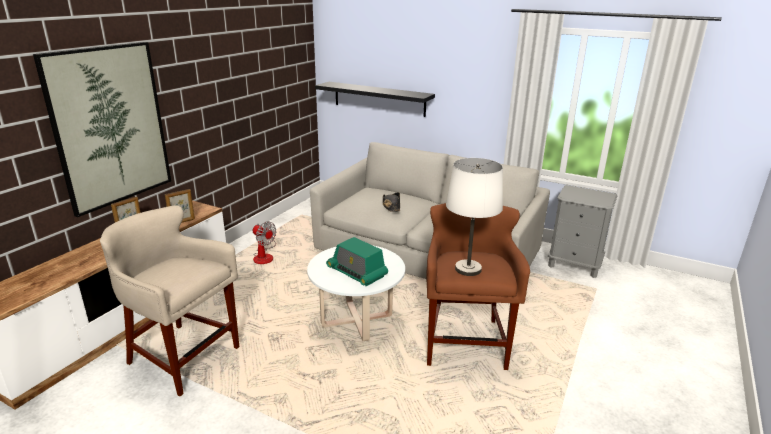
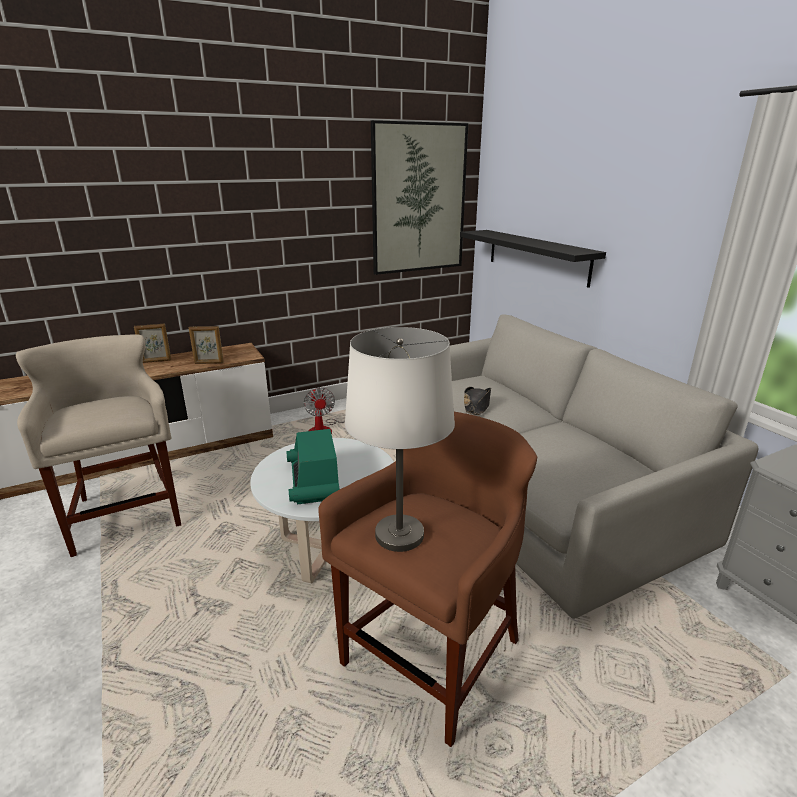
camera: 35 degrees right, 0 degrees up
(110, 126) = (148, 241): picture -> picture (419, 199)

